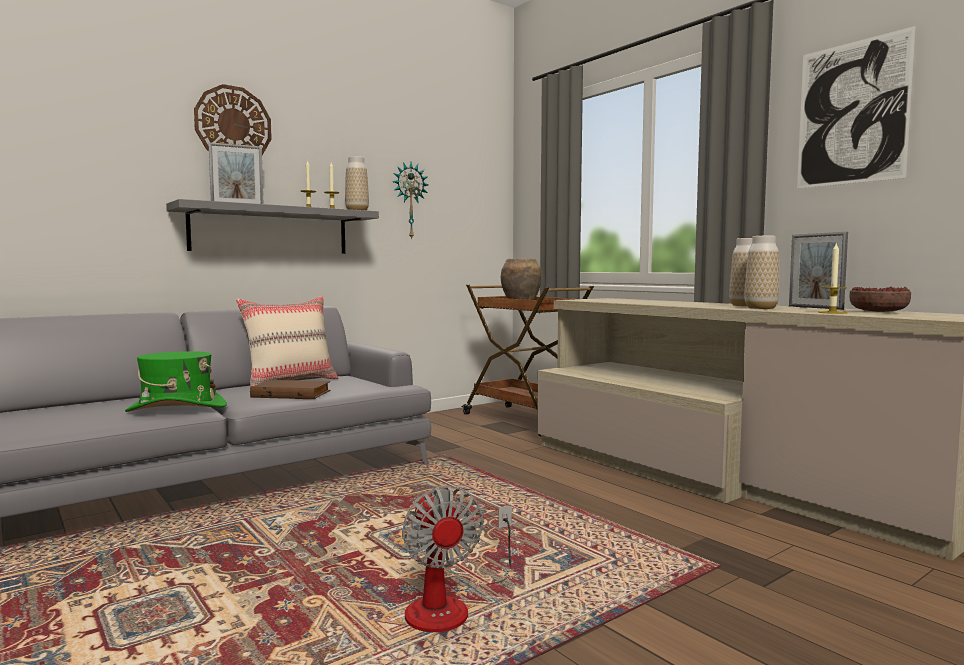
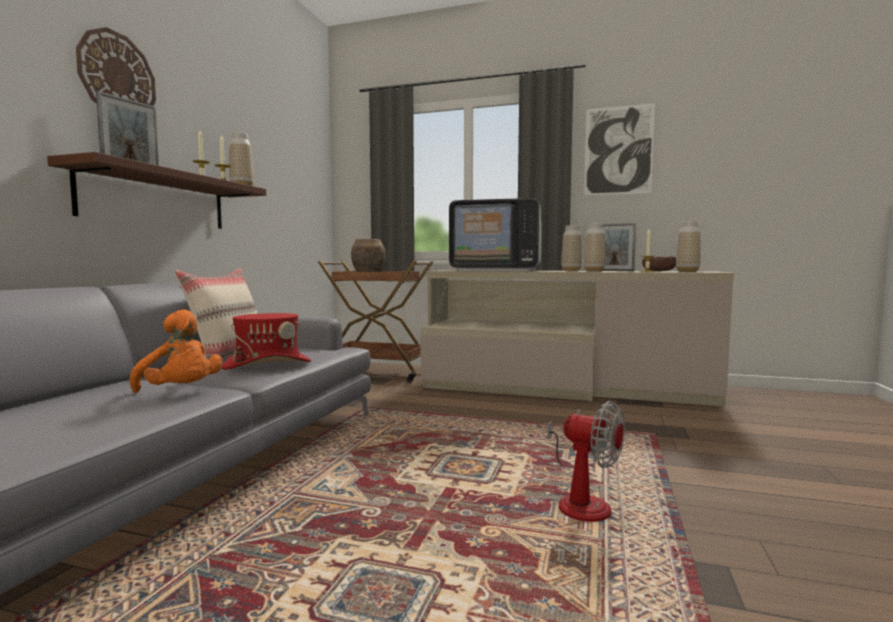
camera: 35 degrees left, 0 degrees up
(177, 408) = (181, 392): green hat -> orange plush toy
(271, 230) = (157, 200): grey shelf -> brown shelf
(292, 394) = (268, 364): brown book -> red hat
(409, 201) = (267, 182): wall clock -> none
(644, 301) = (496, 270): none -> television
(908, 315) = (687, 271): none -> vase

